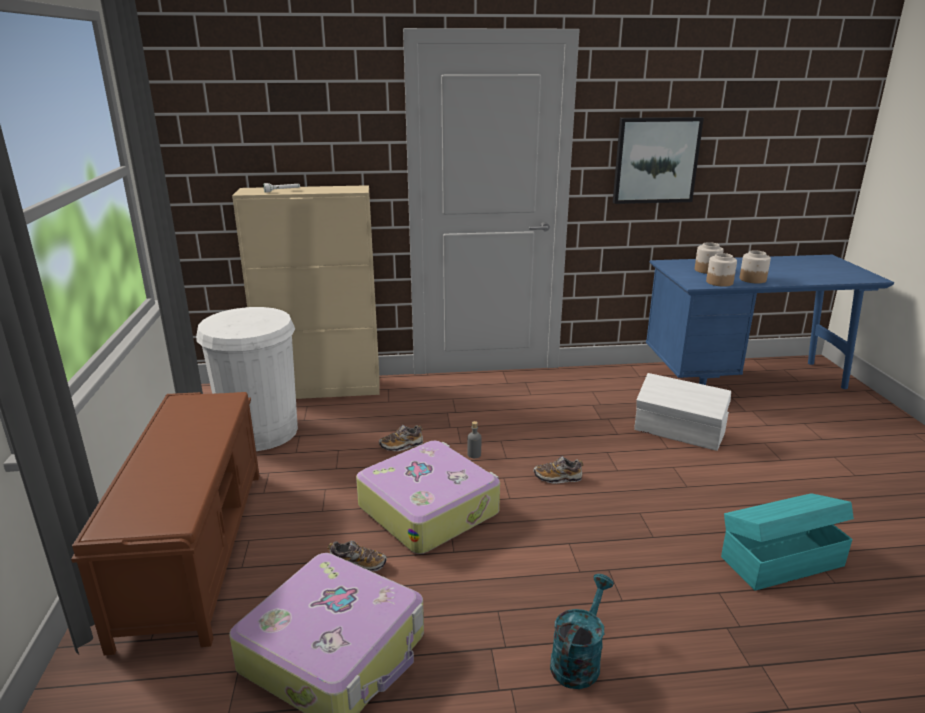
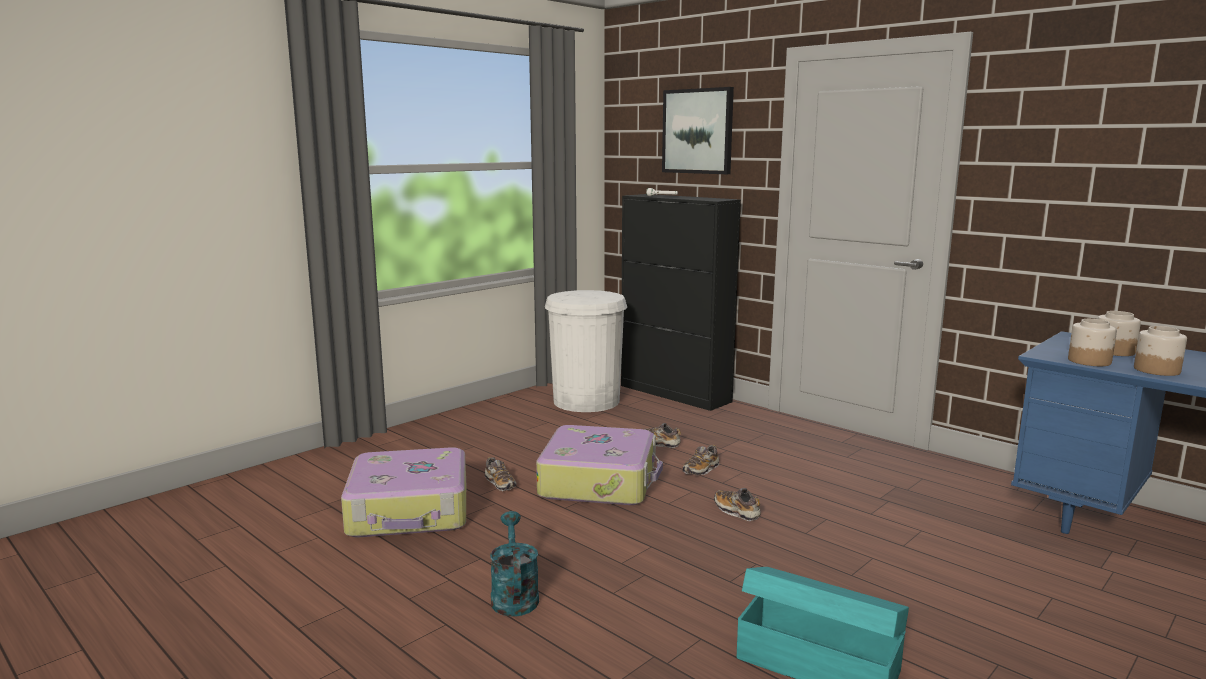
camera: 50 degrees right, 10 degrees down
(195, 548) = (444, 437): brown bench -> none
(322, 389) = (675, 394): beige cabinet -> black cabinet
(474, 454) = (701, 470): grey bottle -> shoe
(578, 659) = (513, 595): turquoise watering can -> turquoise watering can turned 90 degrees counterclockwise
(655, 160) = (1076, 193): picture -> picture (698, 131)
(679, 432) = (950, 542): white storage box -> none

